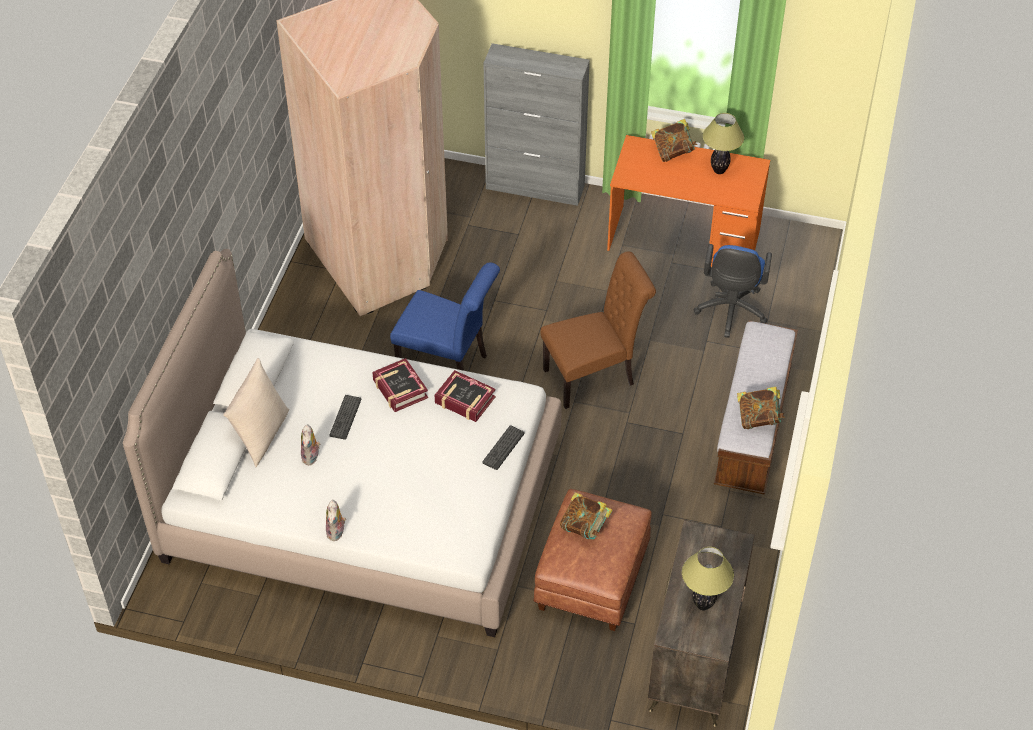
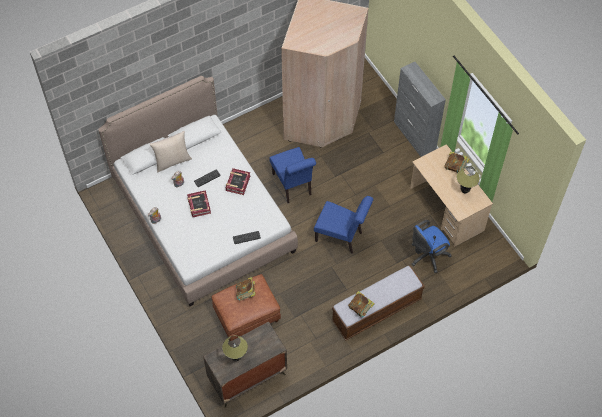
camera: 45 degrees right, 10 degrees up
(464, 400) = (255, 207): book -> book (199, 205)
(594, 376) = (341, 237): brown chair -> blue chair
(684, 241) = (446, 209): orange desk -> beige desk

